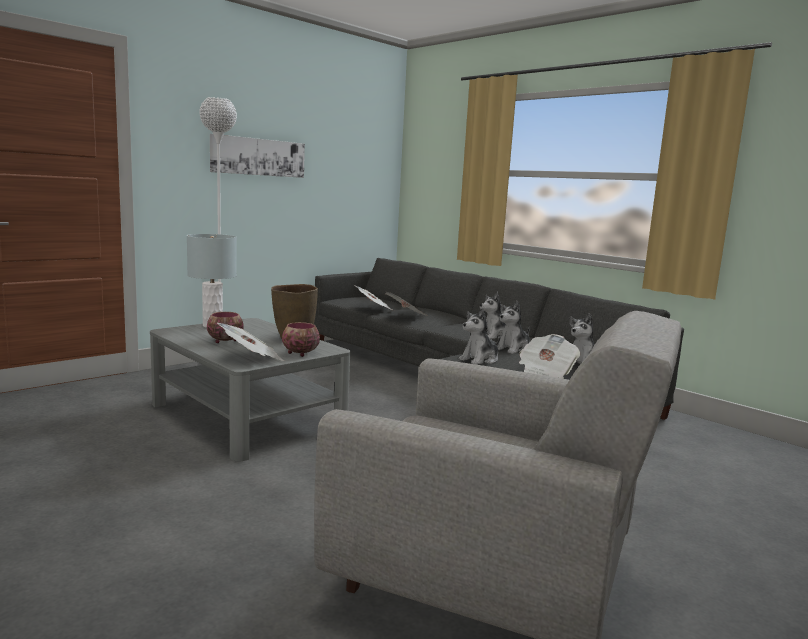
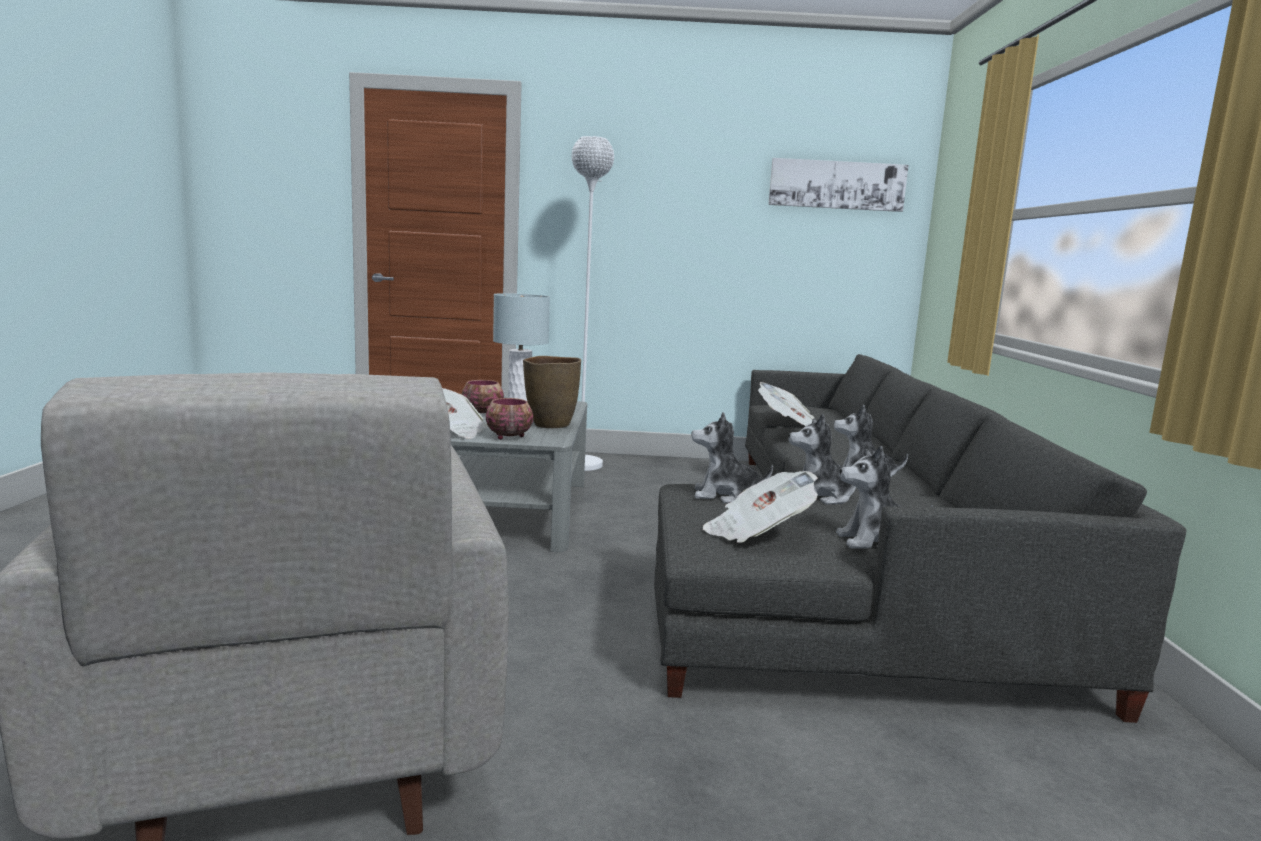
camera: 45 degrees right, 0 degrees up
(258, 157) = (676, 209): picture -> picture (837, 185)

